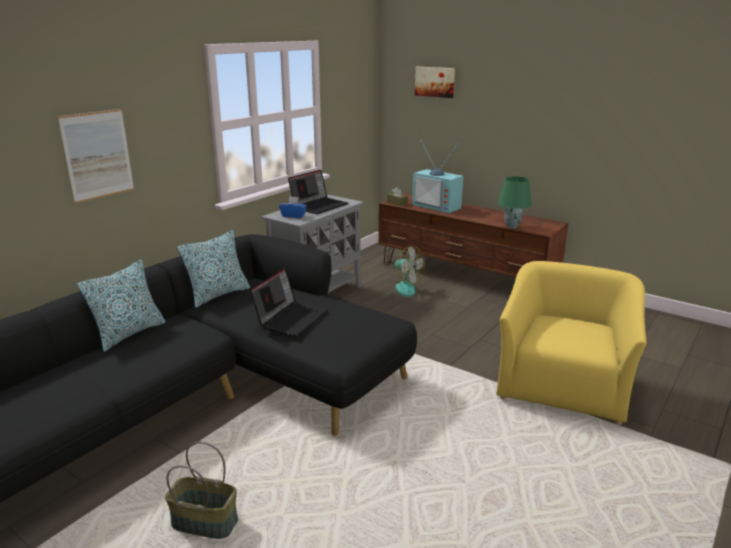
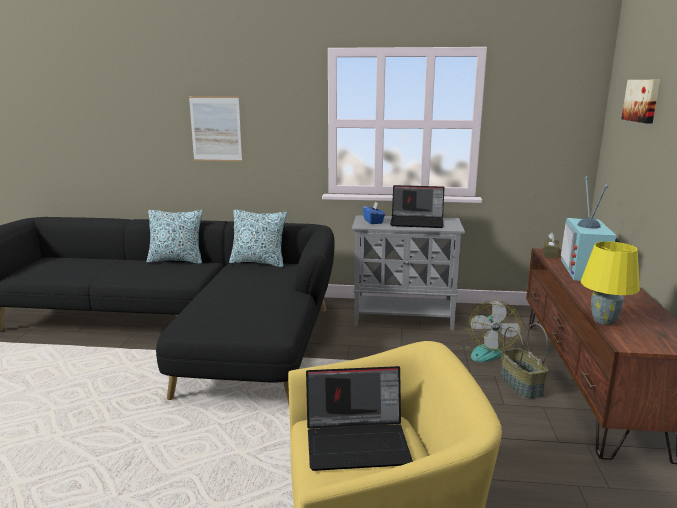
camera: 60 degrees right, 5 degrees down
(206, 522) = (41, 383): basket -> basket (522, 386)
(291, 318) = (232, 292): laptop -> laptop (358, 442)
(512, 227) = (603, 321): green table lamp -> yellow table lamp

